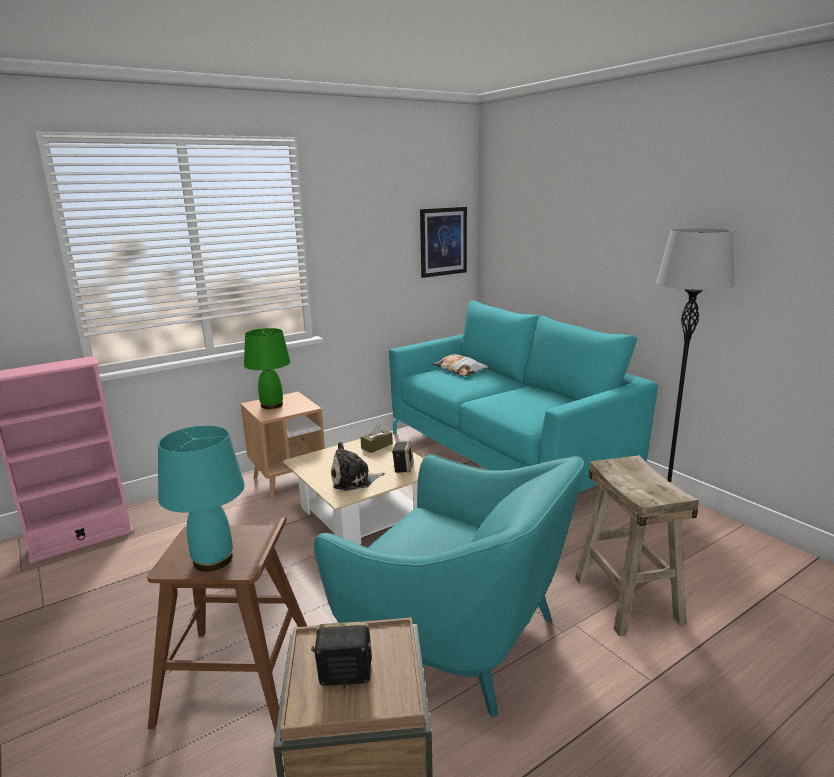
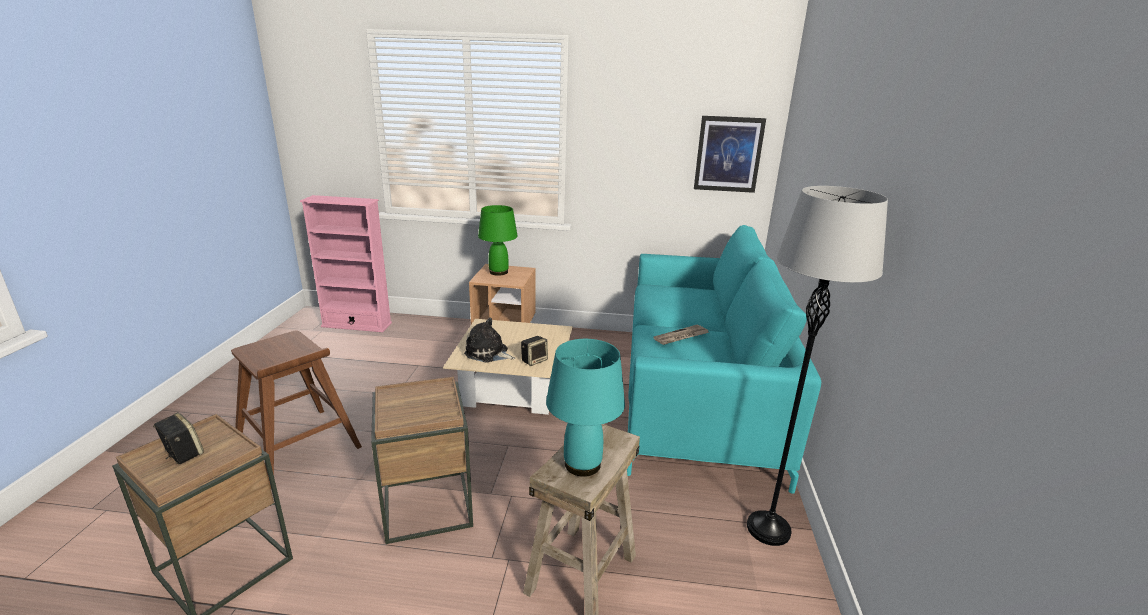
camera: 40 degrees right, 5 degrees up
(214, 559) = (267, 356): turquoise table lamp -> turquoise table lamp (583, 464)
(377, 446) = (549, 335): brown tissue box -> none
(456, 635) = (427, 505): turquoise armchair -> brown side table
(459, 370) = (690, 293): pillow -> none
(514, 397) = (681, 337): none -> newspaper

